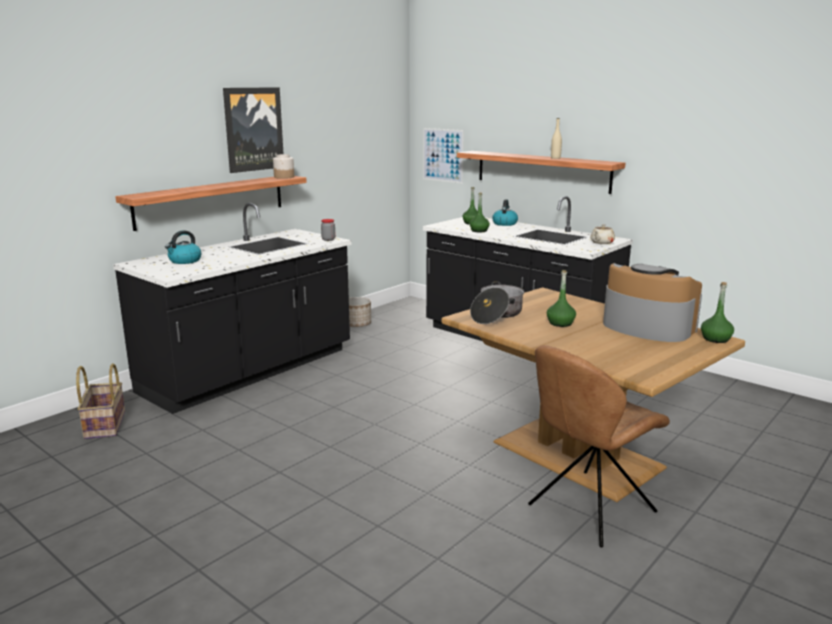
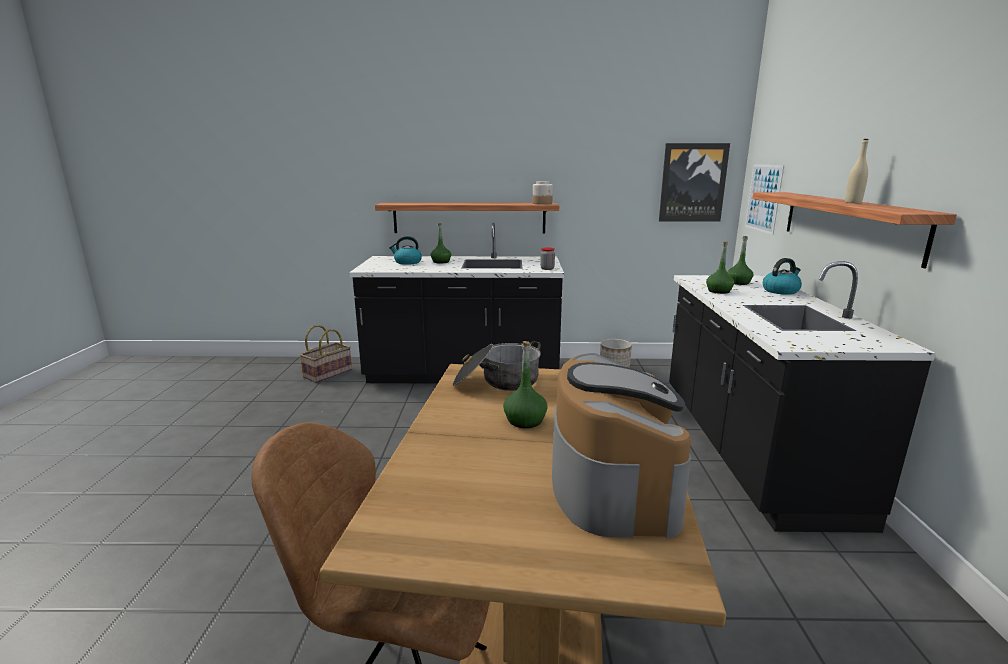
camera: 50 degrees right, 0 degrees up
(253, 129) = (520, 155): picture -> picture (692, 183)
(601, 243) = (852, 343): beige teapot -> none
(716, 339) = (664, 571): green bottle -> green bottle (441, 262)

